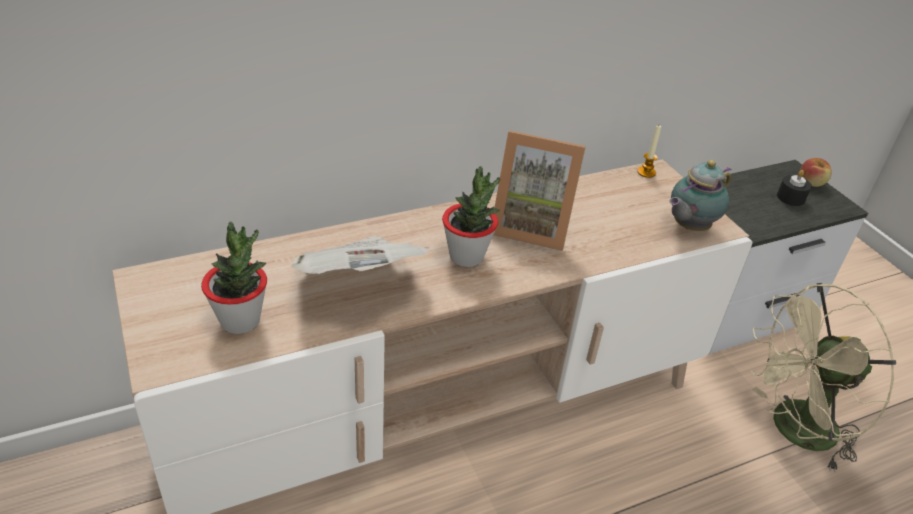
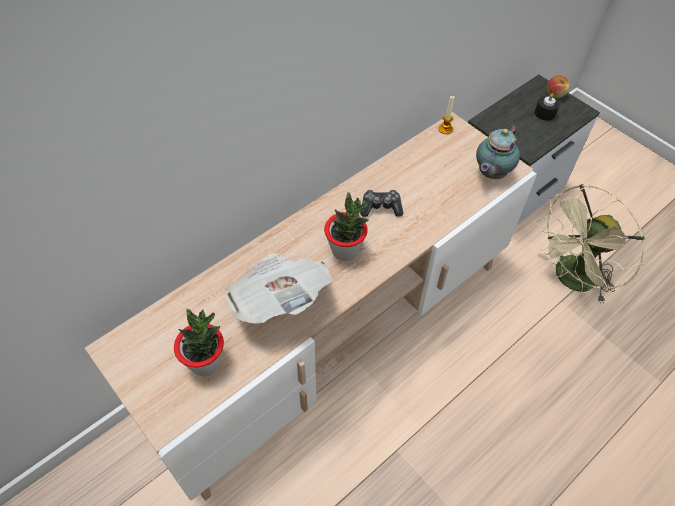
camera: 15 degrees left, 15 degrees up
(531, 226) = (381, 207): picture frame -> game controller

